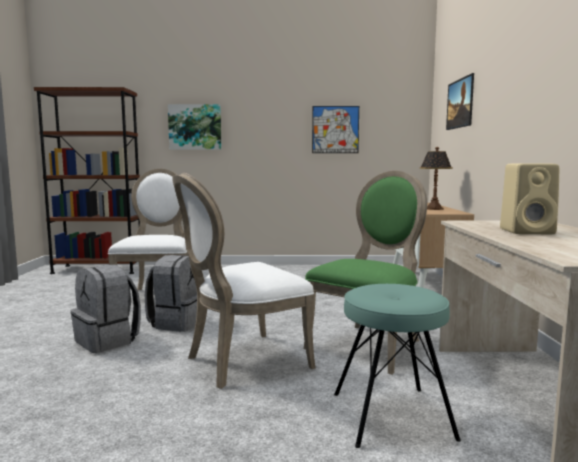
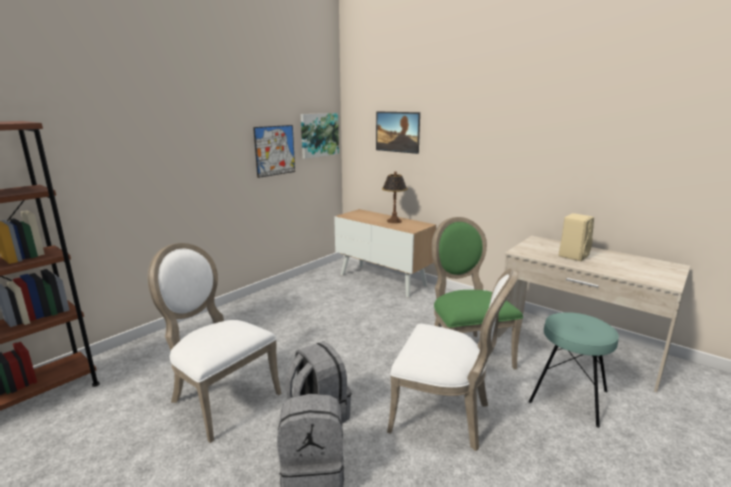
camera: 50 degrees left, 10 degrees up
(195, 127) = (123, 163): picture -> picture (319, 135)
(242, 361) = (445, 415): white chair -> white chair turned 75 degrees counterclockwise

